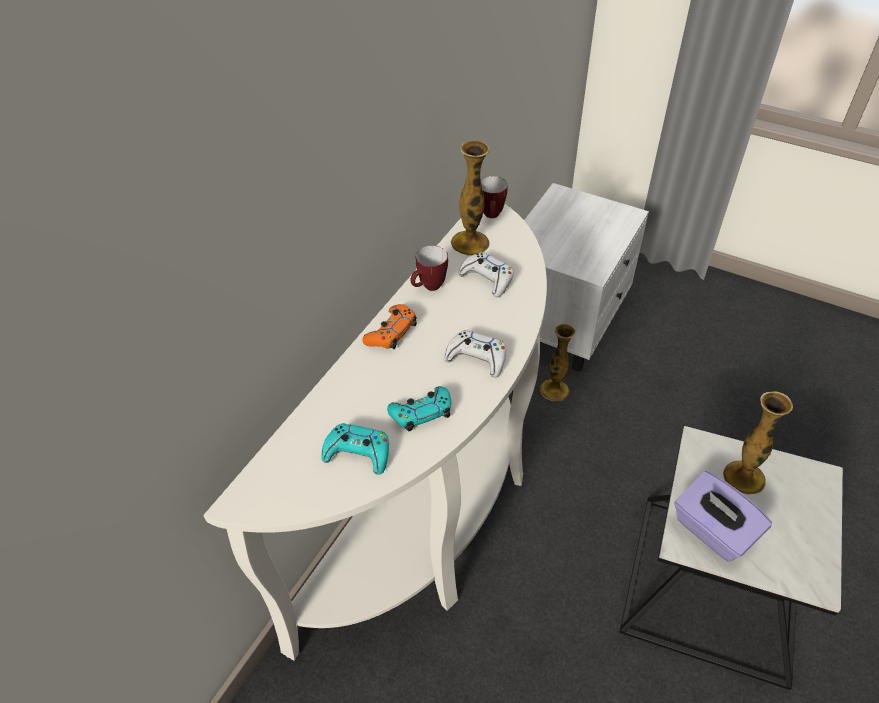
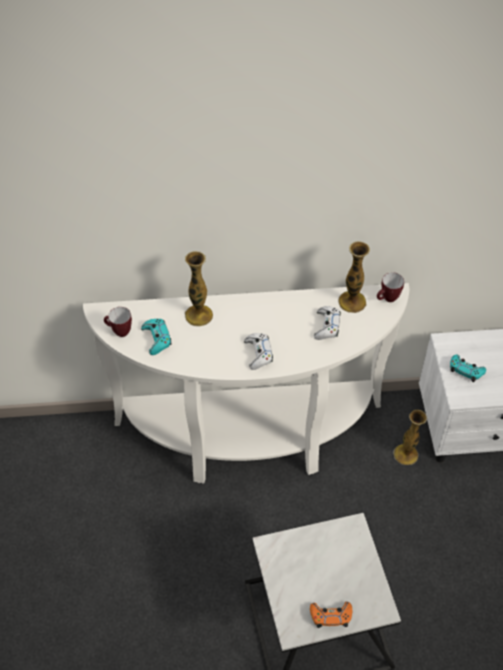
camera: 55 degrees right, 5 degrees up
(391, 333) = (247, 306): orange game controller -> orange game controller (331, 616)
(421, 413) = (201, 350): turquoise game controller -> turquoise game controller (466, 370)
(429, 288) = (296, 303): mug -> mug (119, 332)
(712, 531) = (289, 559): purple tissue box -> none
(744, 477) = (345, 562): vase -> vase (199, 315)

